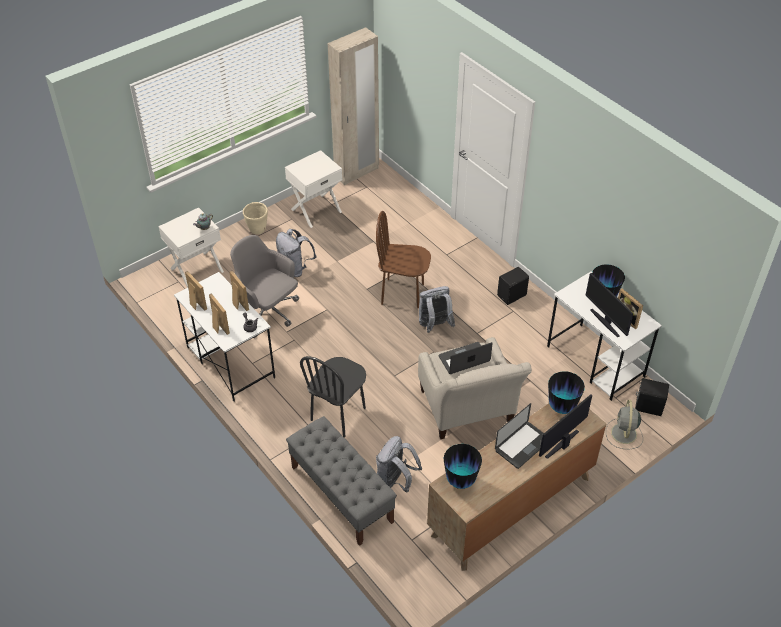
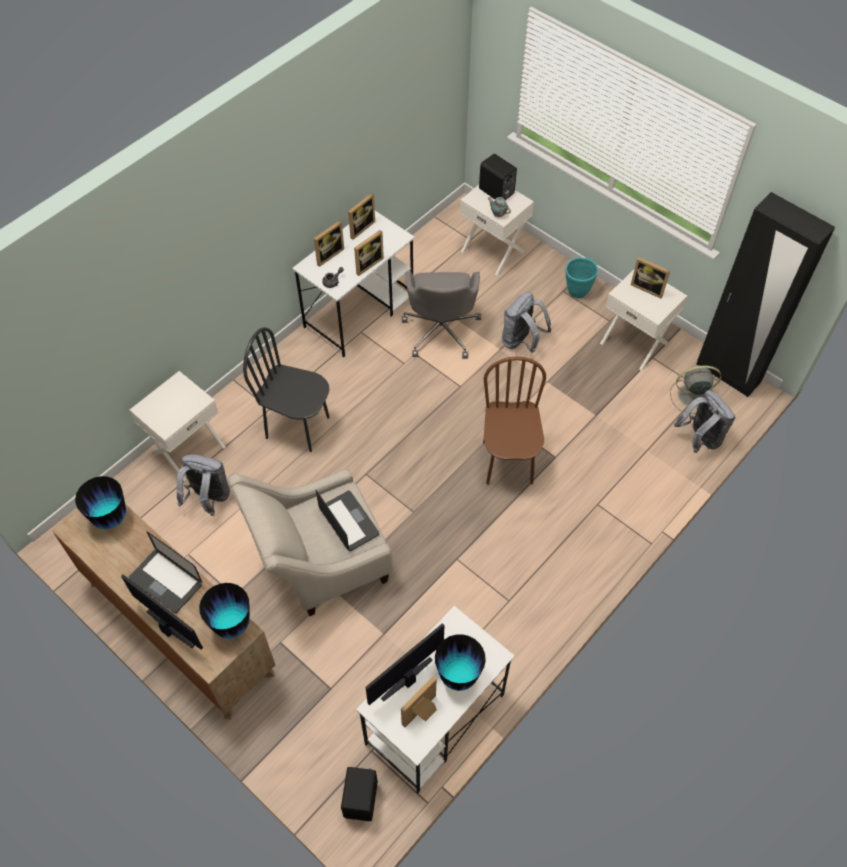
camera: 80 degrees right, 10 degrees up
(257, 230) = (577, 291): beige planter -> turquoise planter
(268, 312) = (441, 330): grey office chair -> grey office chair turned 150 degrees clockwise
(307, 166) = (648, 288): none -> picture frame
(341, 494) = (187, 448): grey bench -> white nightstand
(357, 172) = (727, 374): beige wardrobe -> black wardrobe
(434, 325) = (459, 507): grey backpack -> grey backpack (699, 439)
(512, 296) = (538, 597): black speaker -> black speaker (496, 192)
(623, 434) = (306, 764): grey fan -> grey fan (690, 396)

